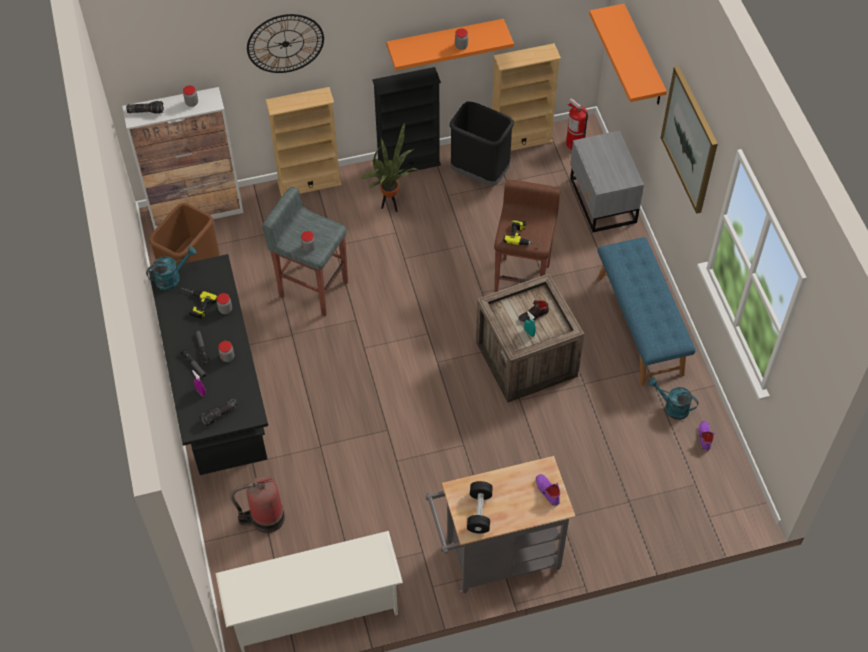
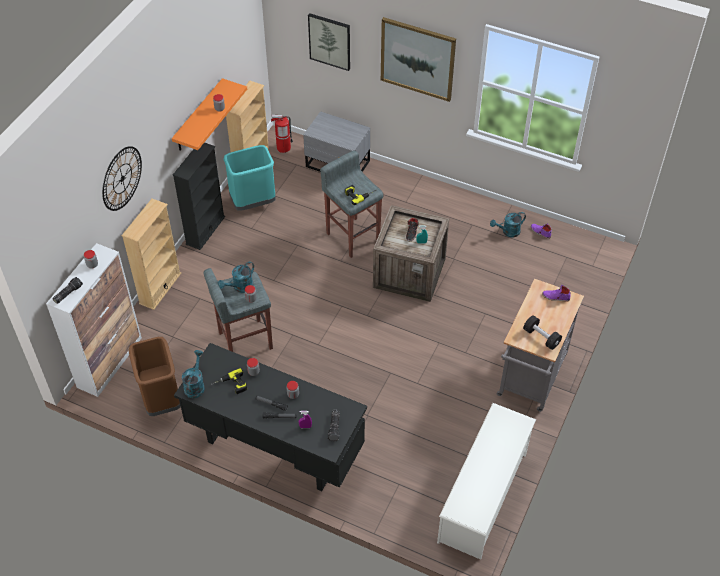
camera: 50 degrees left, 5 degrees down
(265, 518) = (392, 481): fire extinguisher -> none
(314, 230) = (240, 287): none -> turquoise watering can
(391, 205) = (227, 260): potted plant -> none
(480, 173) = (253, 202): black trash can -> turquoise trash can
(523, 280) = (353, 236): brown stool -> grey stool
(640, 325) = (440, 207): blue bench -> none
(643, 57) = (330, 41): orange shelf -> picture

